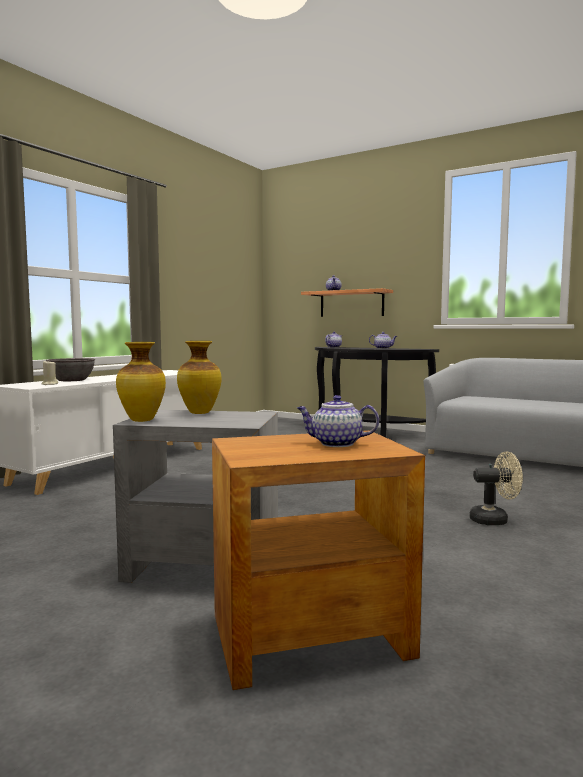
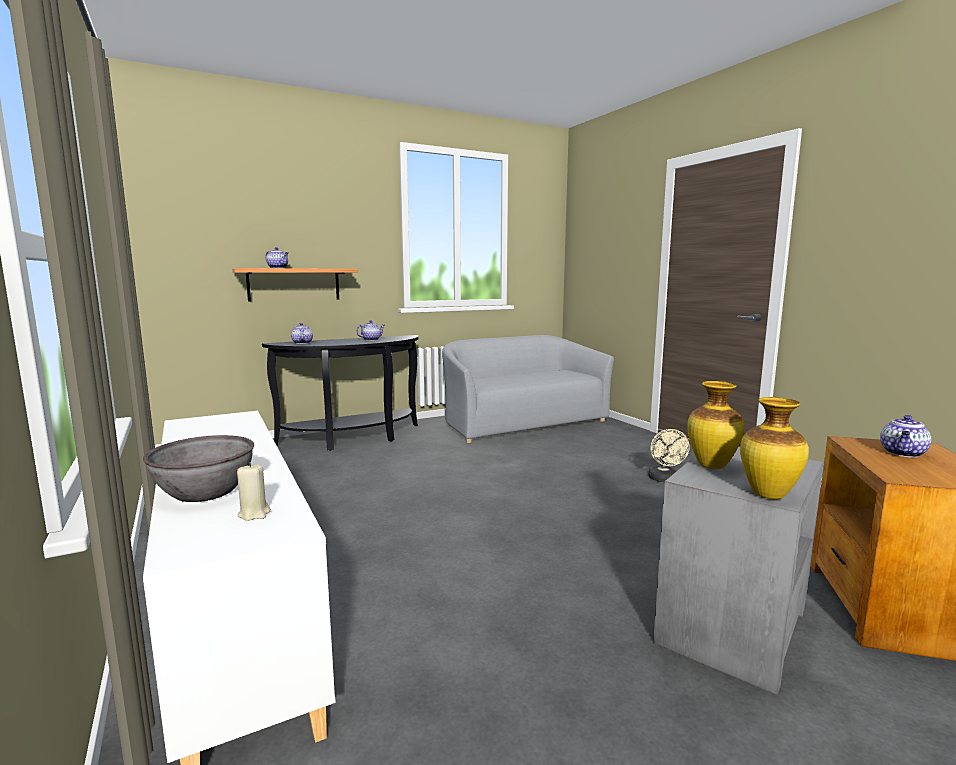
camera: 60 degrees left, 5 degrees up
(494, 520) = (664, 479): beige fan -> beige fan turned 150 degrees clockwise

